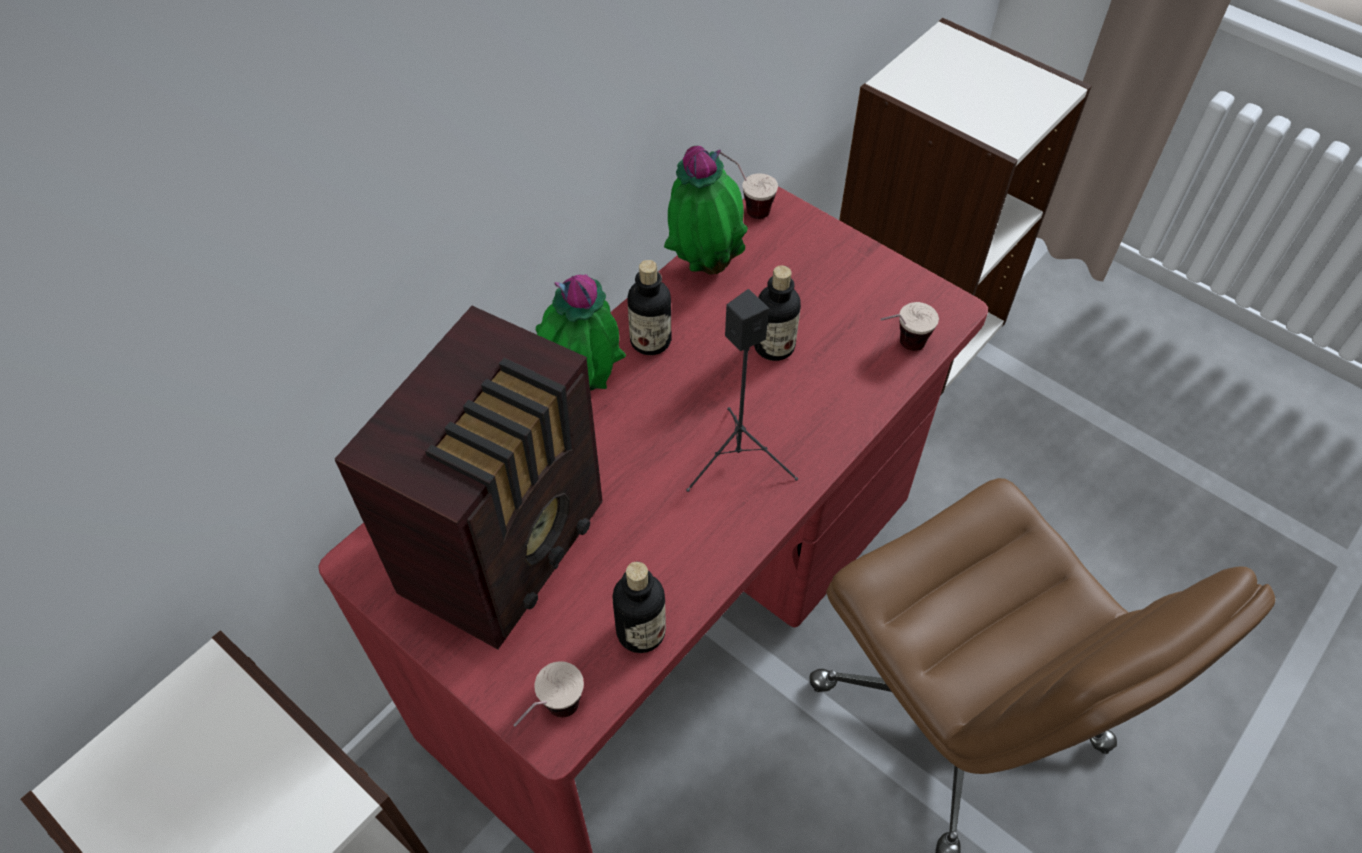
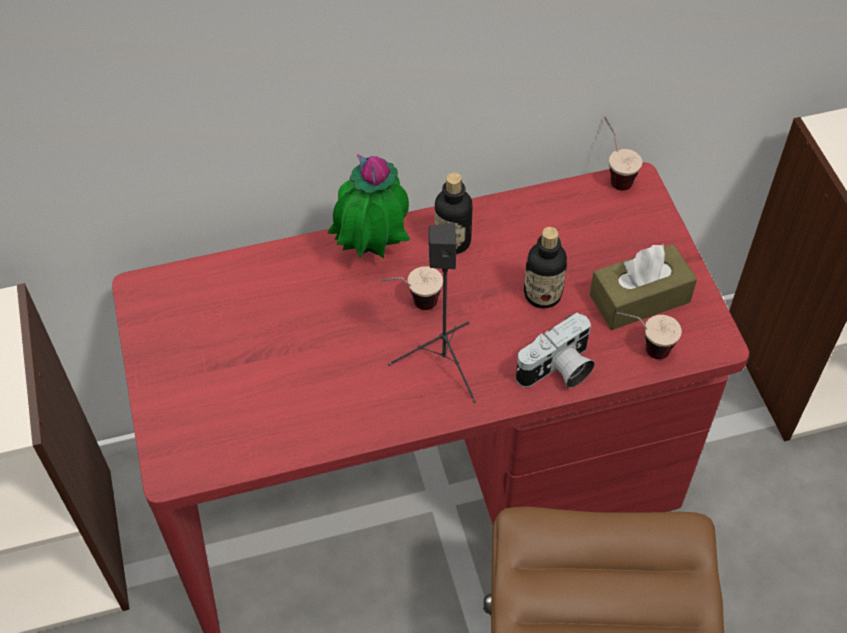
camera: 35 degrees right, 0 degrees up
(509, 546) = (239, 333): radio -> none
(551, 718) = (176, 461): cup -> cup (412, 305)
(641, 631) = (278, 441): bottle -> none
(705, 265) = (542, 205): potted plant -> none
(846, 408) = (558, 371): none -> camera
(859, 305) = (639, 298): none -> brown tissue box

